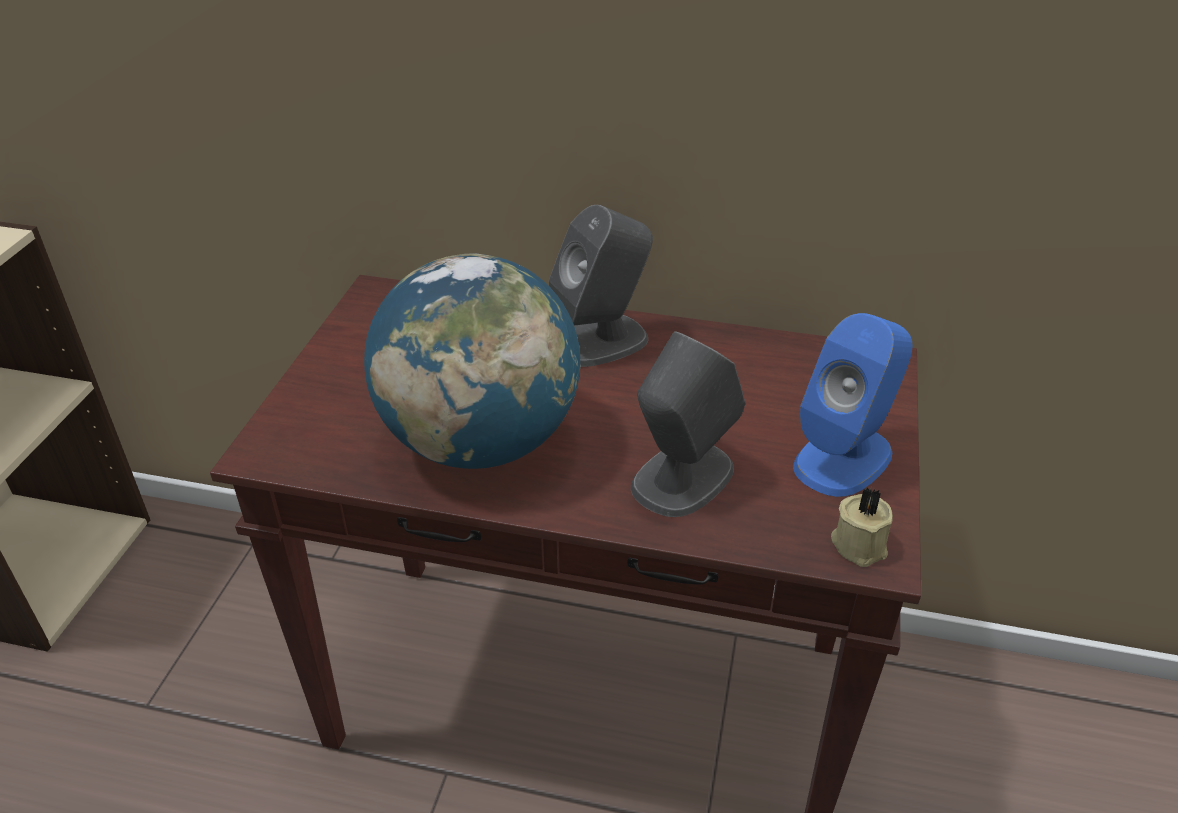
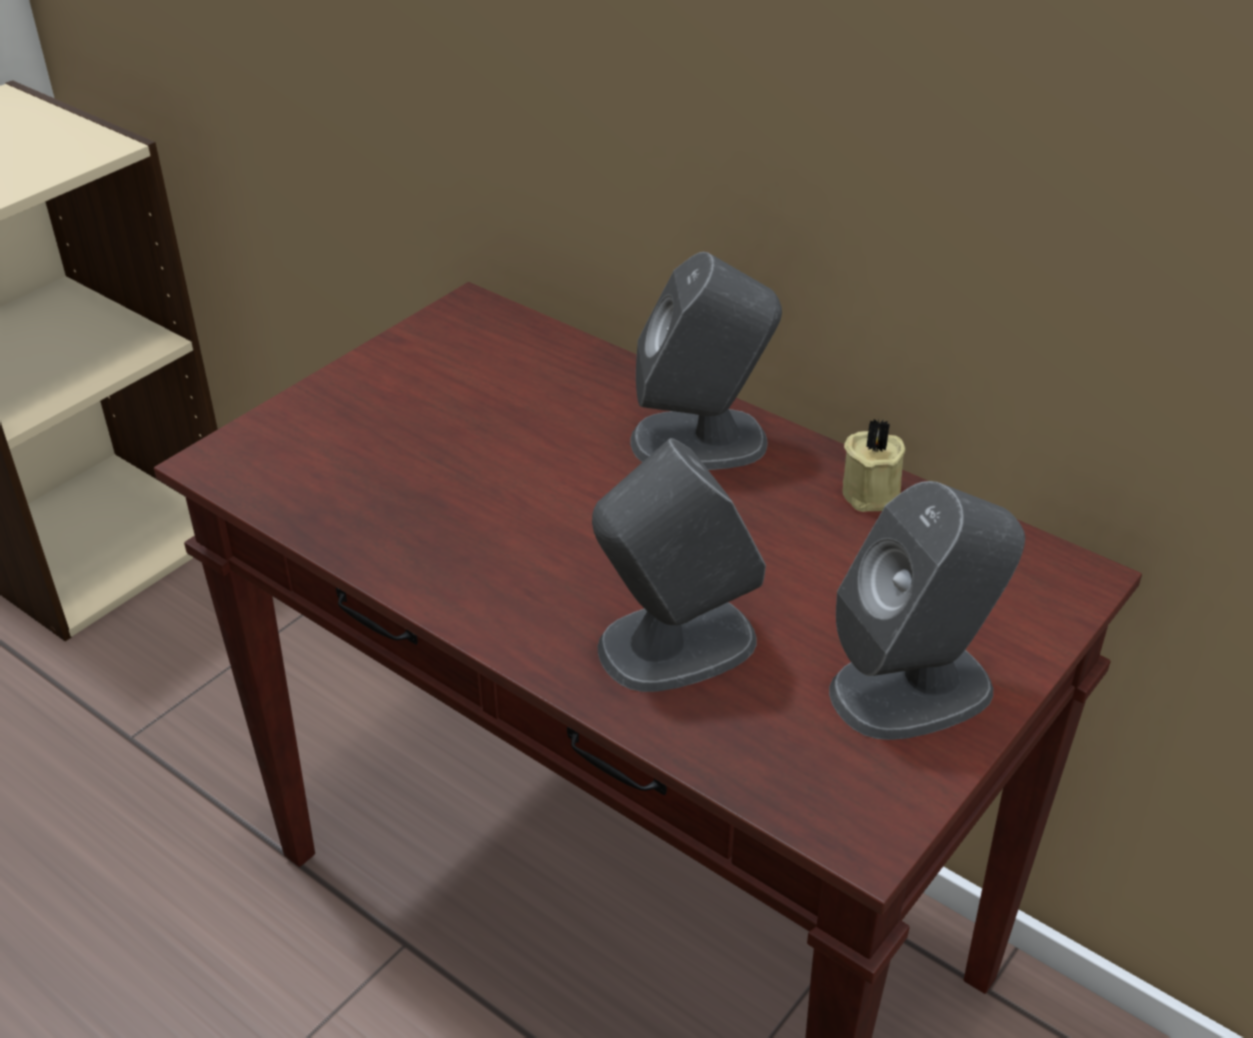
camera: 25 degrees right, 0 degrees up
(481, 442) = (464, 523): globe -> none
(843, 458) = (913, 689): blue speaker -> grey speaker
(860, 544) = (849, 806): beige candle -> beige candle (873, 492)

